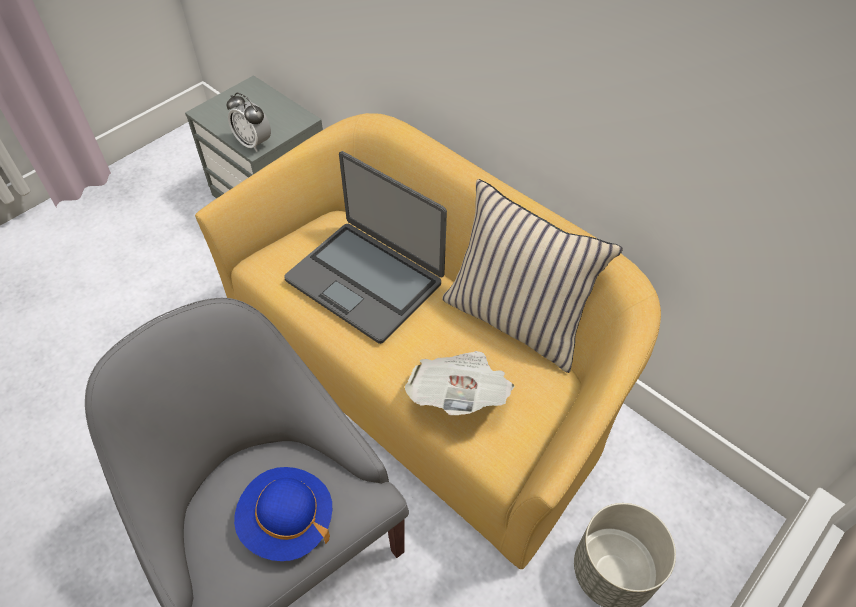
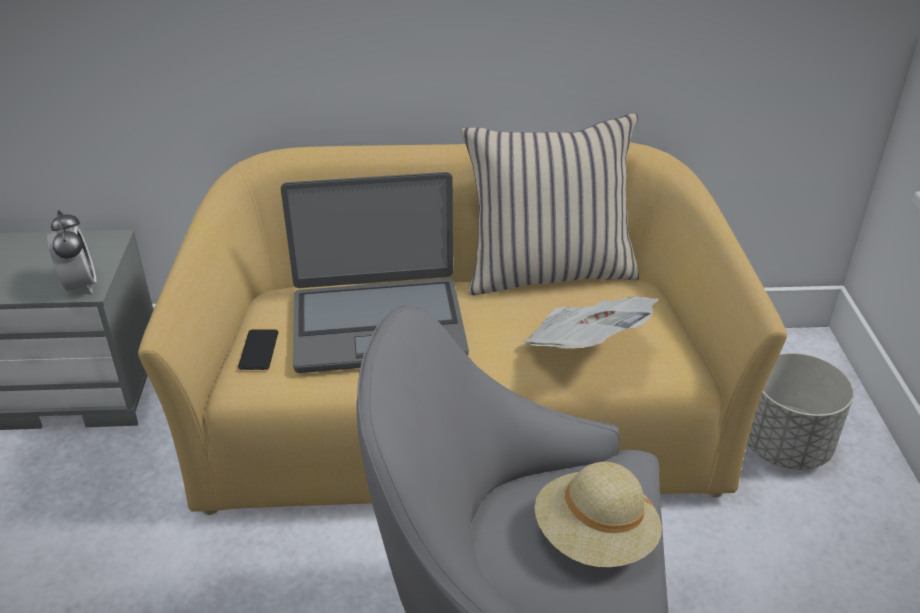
camera: 45 degrees left, 15 degrees down
(253, 143) = (80, 286): alarm clock -> alarm clock turned 105 degrees counterclockwise
(287, 250) = (259, 350): none -> phone
(287, 521) = (595, 538): blue hat -> beige hat

